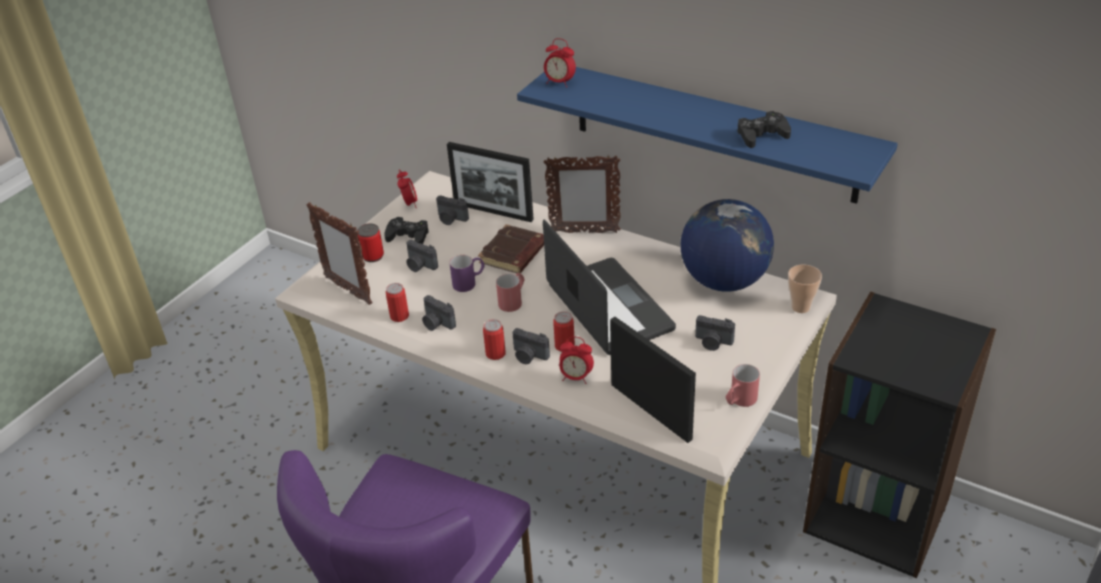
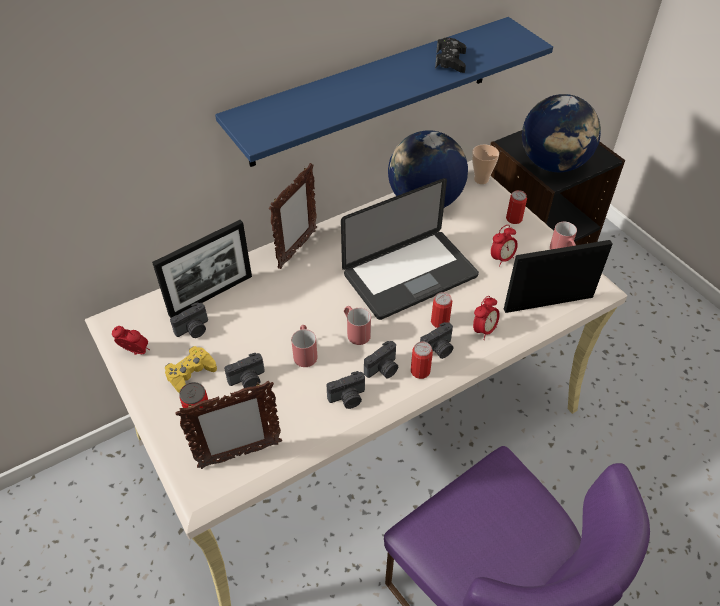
camera: 65 degrees left, 10 degrees up
(399, 316) = (315, 424): can -> can (514, 219)
(408, 236) = (190, 373): black game controller -> yellow game controller
(469, 282) = (305, 352): purple mug -> red mug
(514, 254) = (289, 306): brown book -> none
(559, 83) = (259, 124): alarm clock -> alarm clock (501, 259)
(609, 308) = (410, 275): laptop -> laptop turned 150 degrees clockwise
(713, 342) = (491, 237): camera -> camera (383, 369)
(883, 349) = (553, 164): none -> globe

